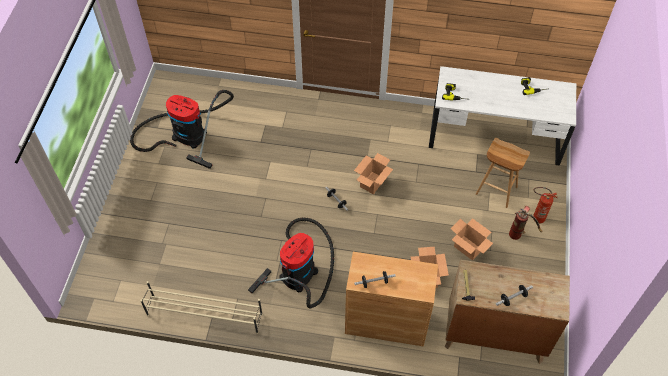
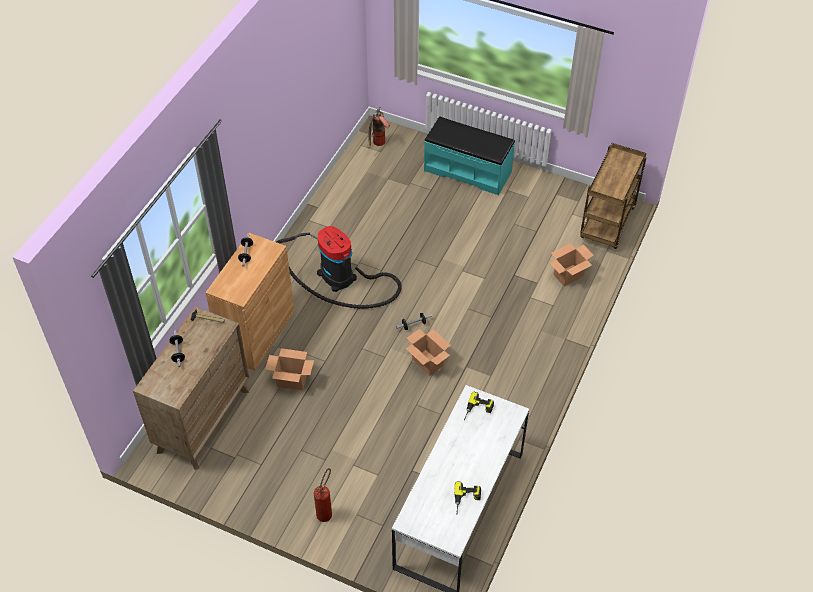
camera: 105 degrees right, 5 degrees down
(137, 198) = (468, 171): none -> turquoise bench
(185, 135) = (540, 214): vacuum cleaner -> none
(188, 88) = (607, 225): none -> brown cart
(204, 314) = (323, 202): beige shoe rack -> none
(468, 248) = (312, 429): cardboard box -> cardboard box (568, 275)
(495, 190) = (378, 482): brown stool -> none
(520, 233) = (311, 487): fire extinguisher -> fire extinguisher (378, 145)

